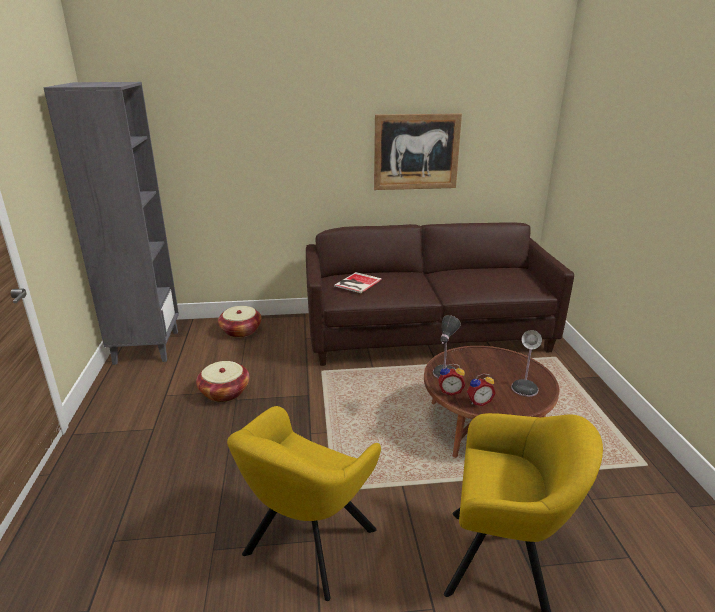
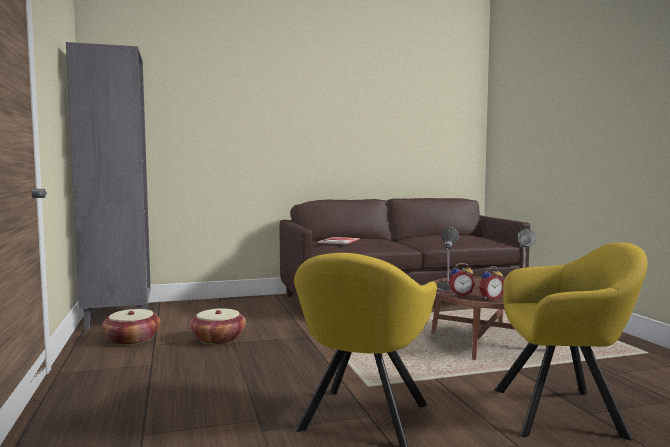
camera: 10 degrees left, 20 degrees down
(241, 331) = (215, 306): basket -> basket (132, 340)
(416, 152) = (375, 138): picture -> none

